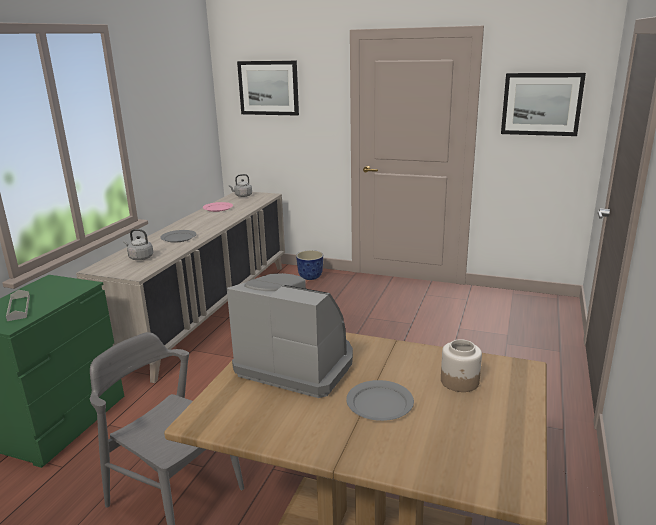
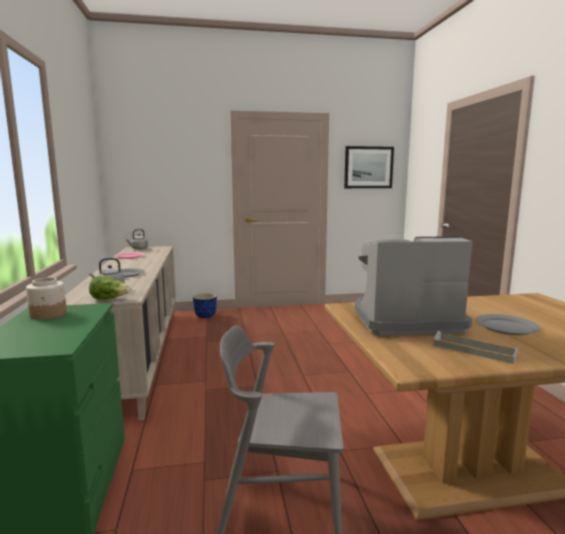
camera: 30 degrees left, 10 degrees down
(18, 308) = (40, 333): grey tray -> grey tray (474, 350)
(124, 271) = (110, 299): none -> lettuce
(268, 88) = (157, 155): picture -> none
(460, 381) = (521, 308): jar -> jar (48, 314)

